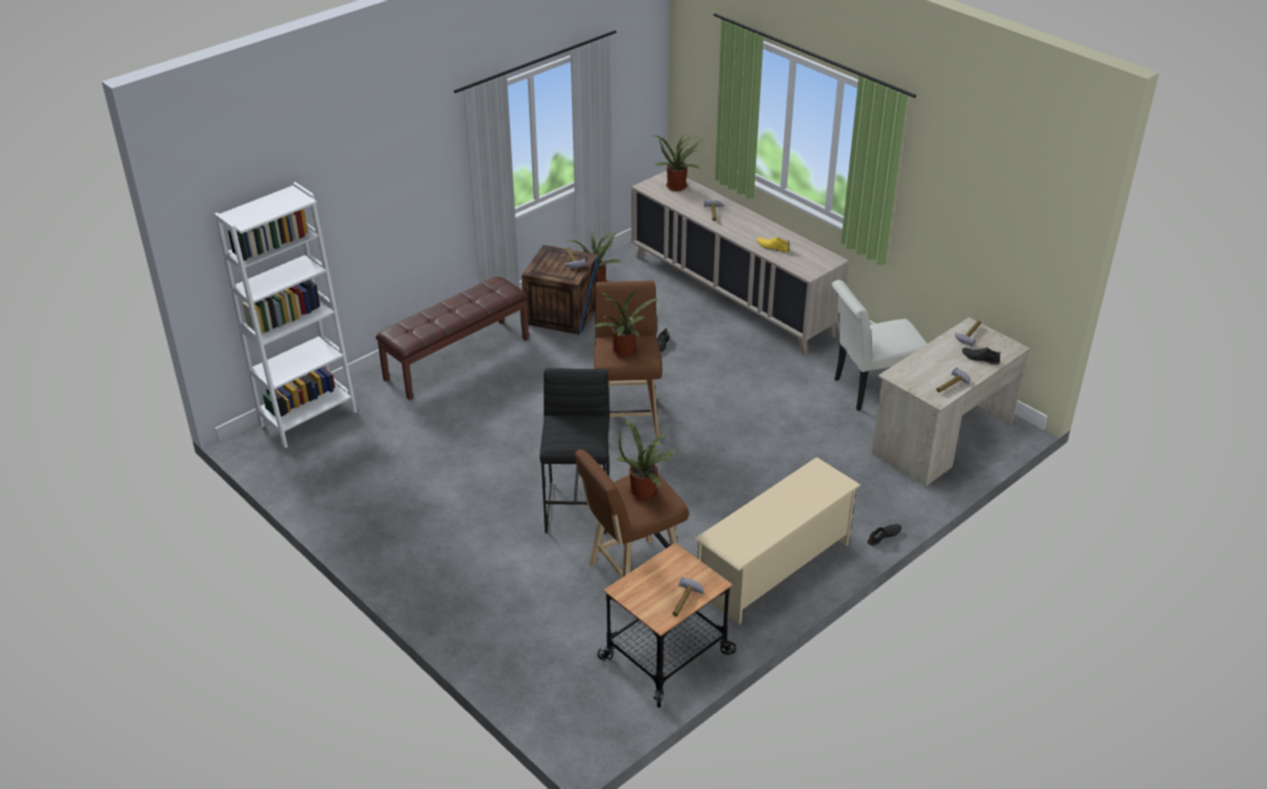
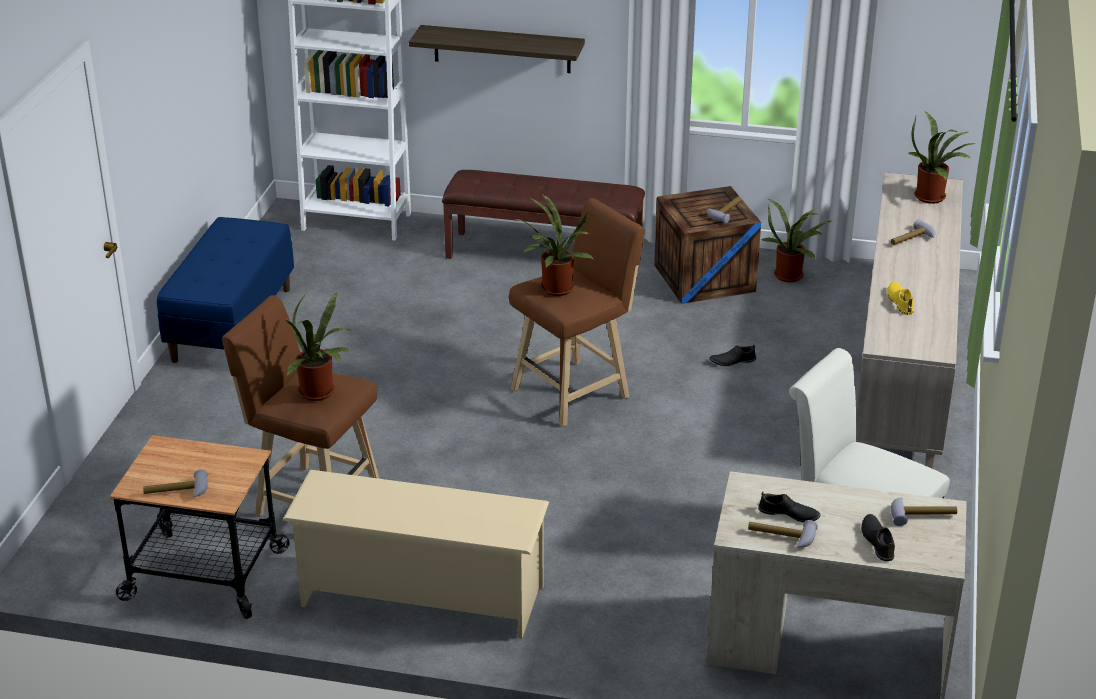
camera: 55 degrees right, 5 degrees down
(373, 531) = (231, 324): none -> blue bench
(378, 226) = (502, 49): none -> shelf
(578, 508) = (386, 423): black stool -> none
(884, 537) = (567, 663): black shoe -> black shoe (788, 514)

